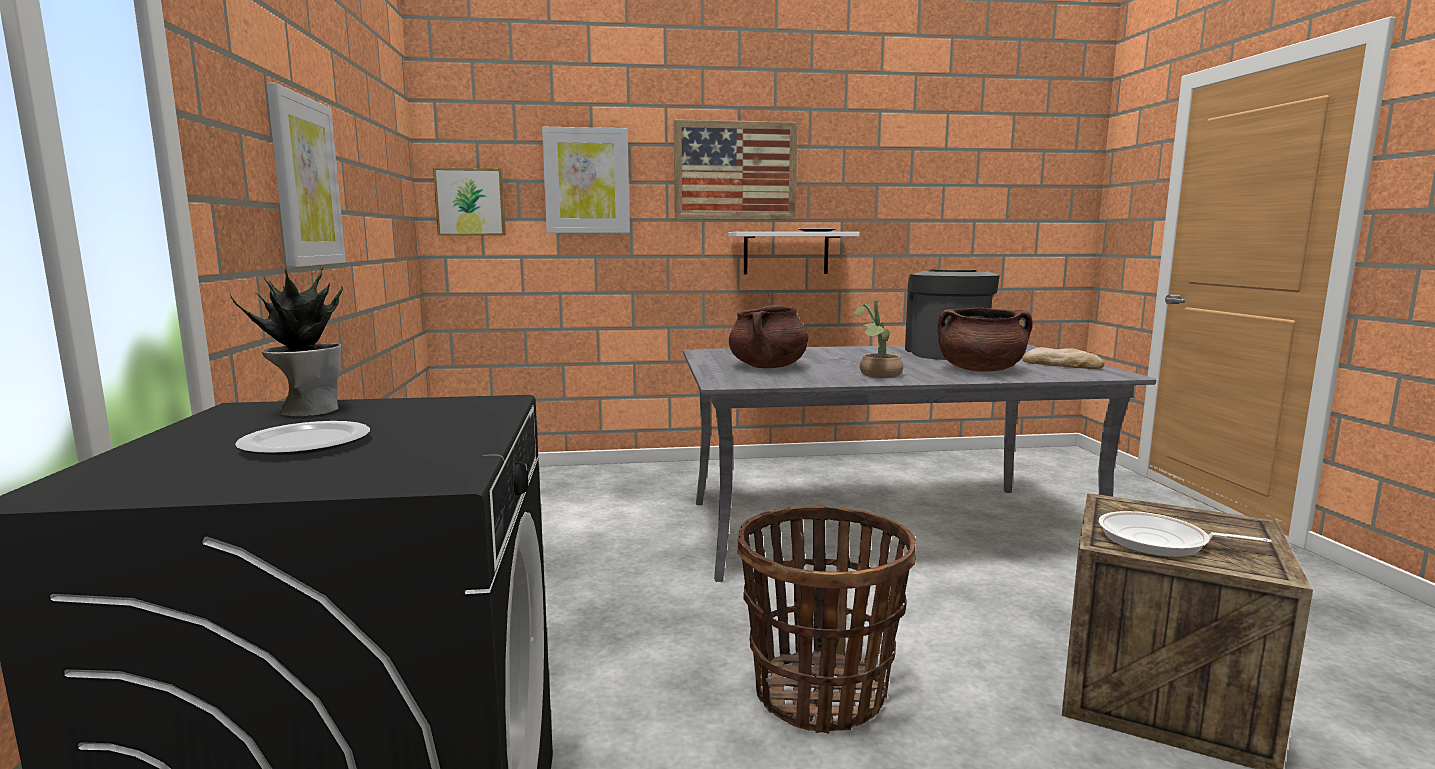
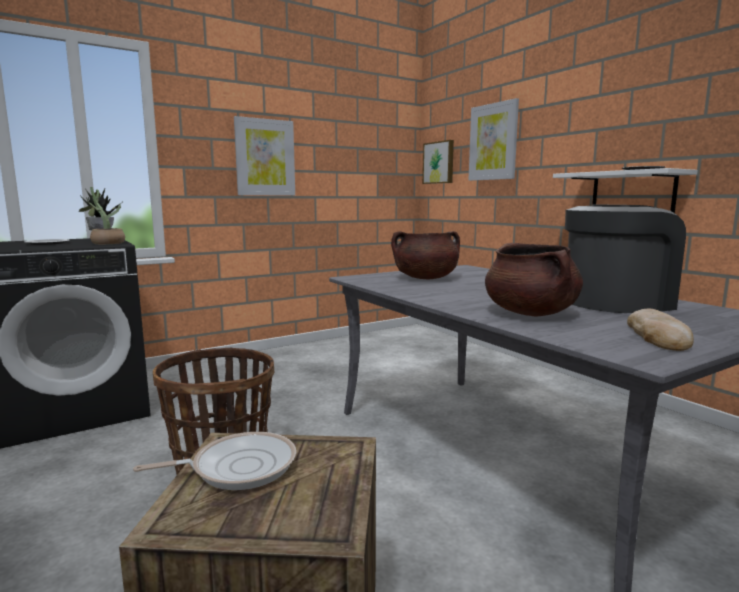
camera: 65 degrees right, 0 degrees up
(735, 171) = (593, 119): picture -> none
(877, 375) = (438, 295): potted plant -> potted plant (105, 243)
(1159, 541) = (238, 467): frying pan -> frying pan turned 75 degrees clockwise

